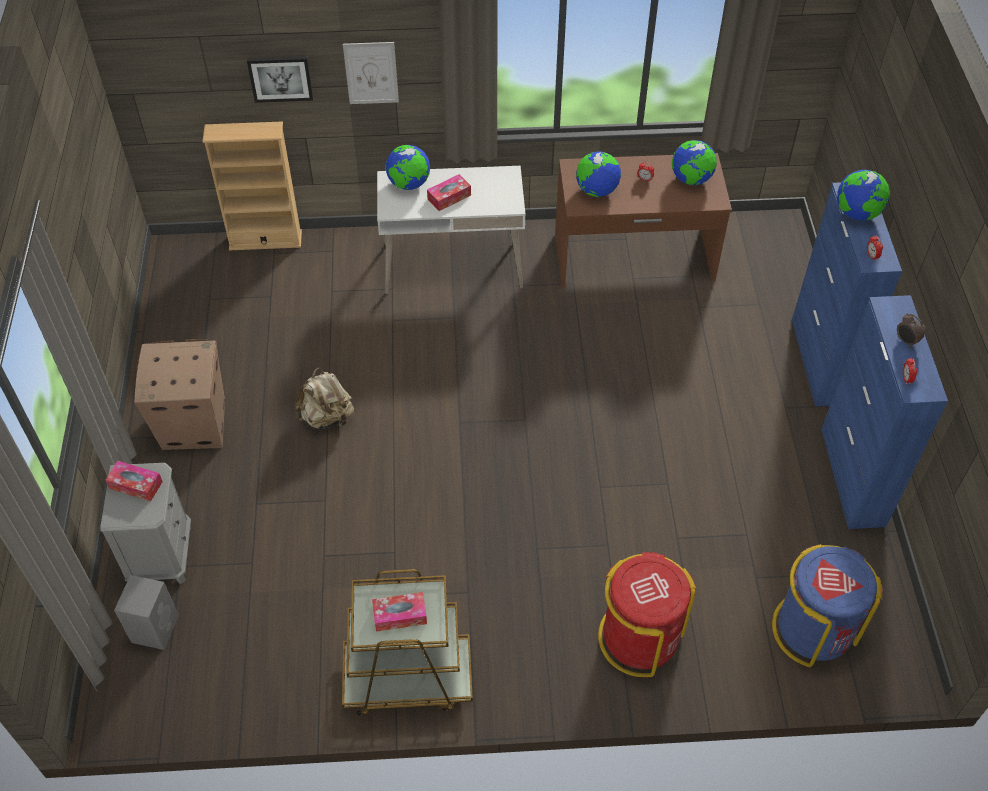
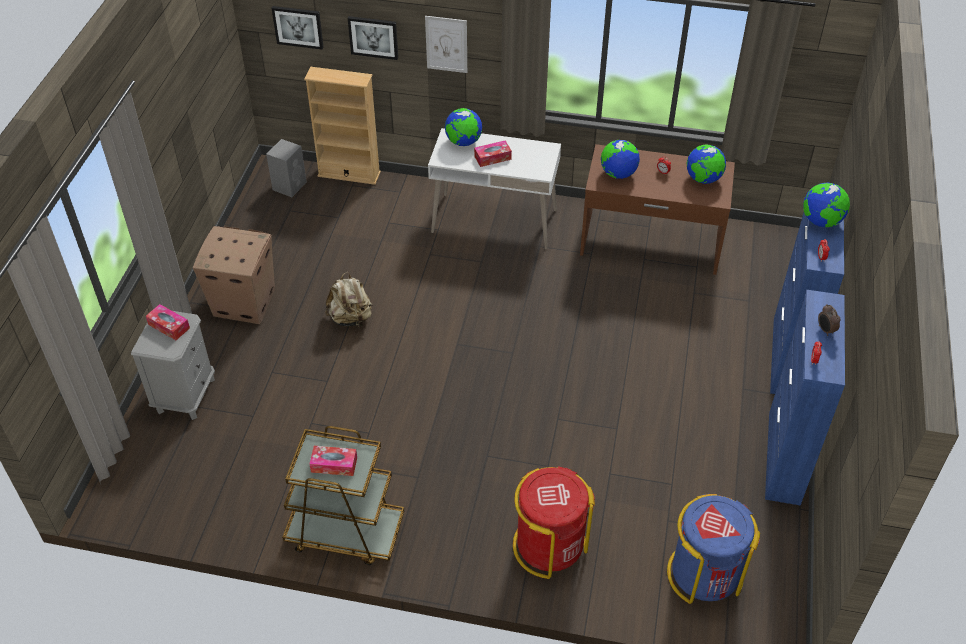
camera: 15 degrees right, 5 degrees down
(155, 627) = (162, 448): grey speaker -> grey speaker (290, 185)
(184, 80) = (298, 26): none -> picture

